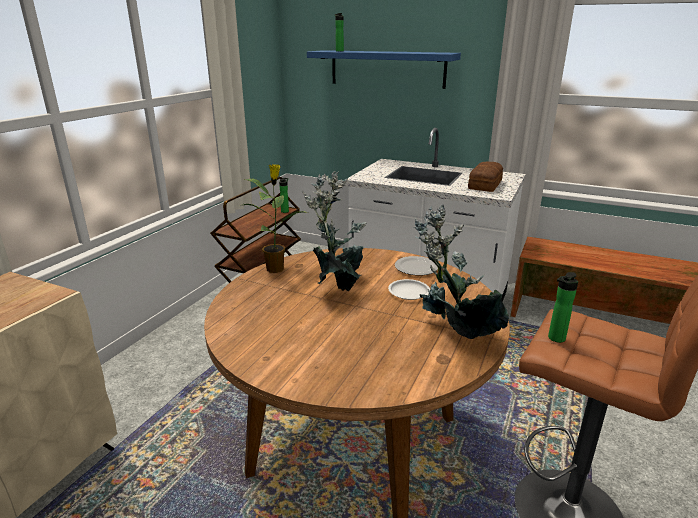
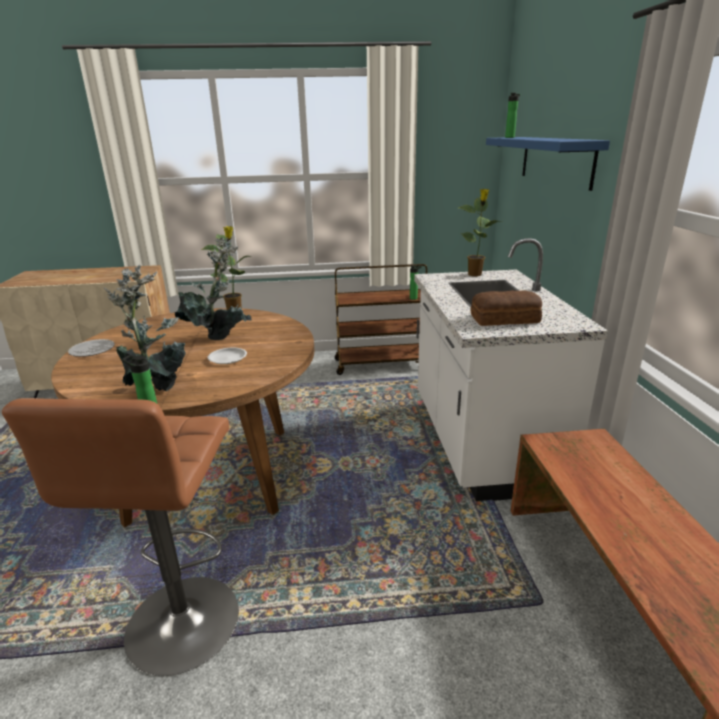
camera: 60 degrees right, 0 degrees up
(377, 168) = (475, 274): none -> potted plant
(416, 267) = (282, 351): plate -> plate (93, 349)

